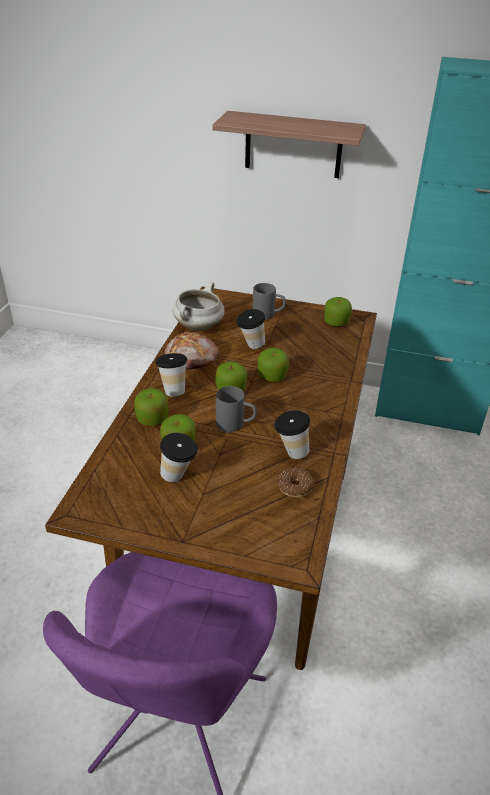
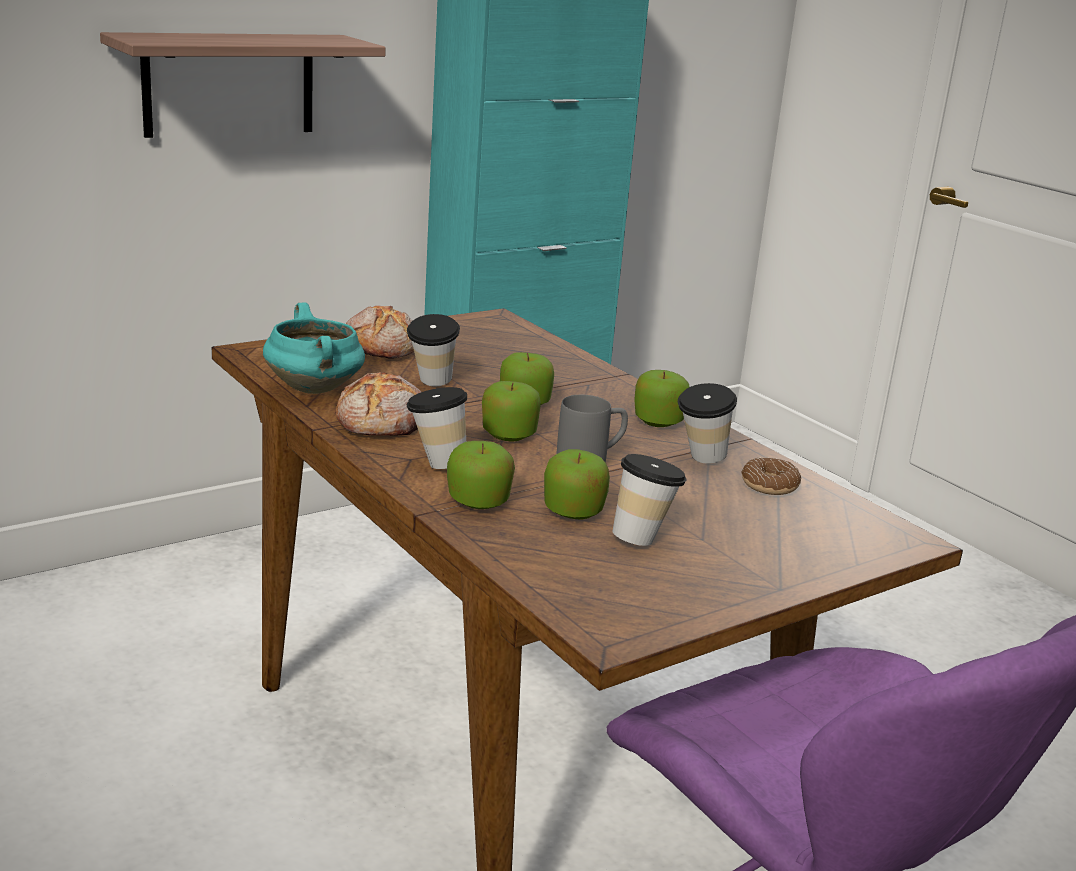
camera: 50 degrees left, 15 degrees down
(199, 327) = (315, 389): white cooking pot -> turquoise cooking pot
(268, 315) = (383, 348): grey mug -> bread
(336, 322) = (481, 329): apple -> apple (658, 421)

